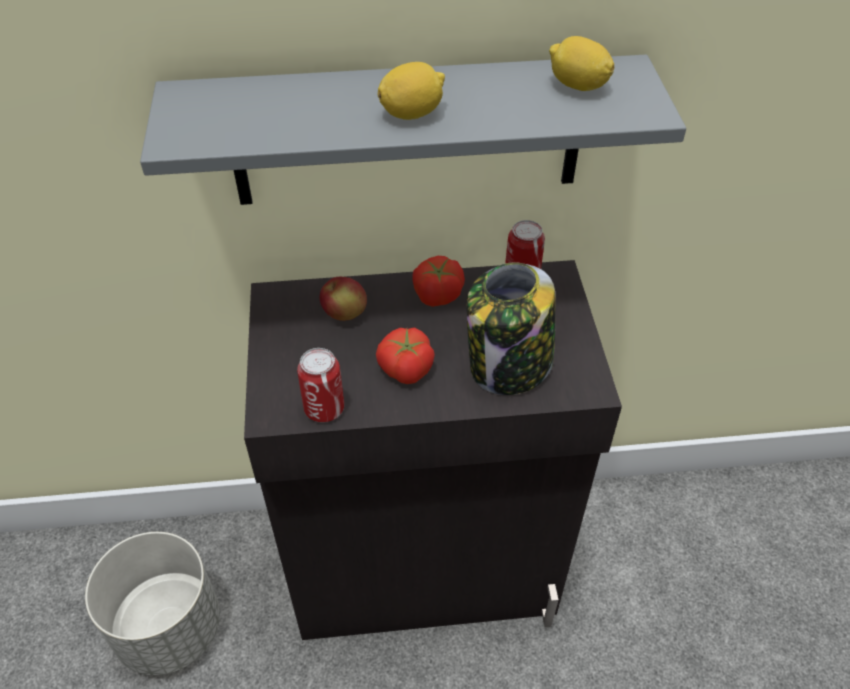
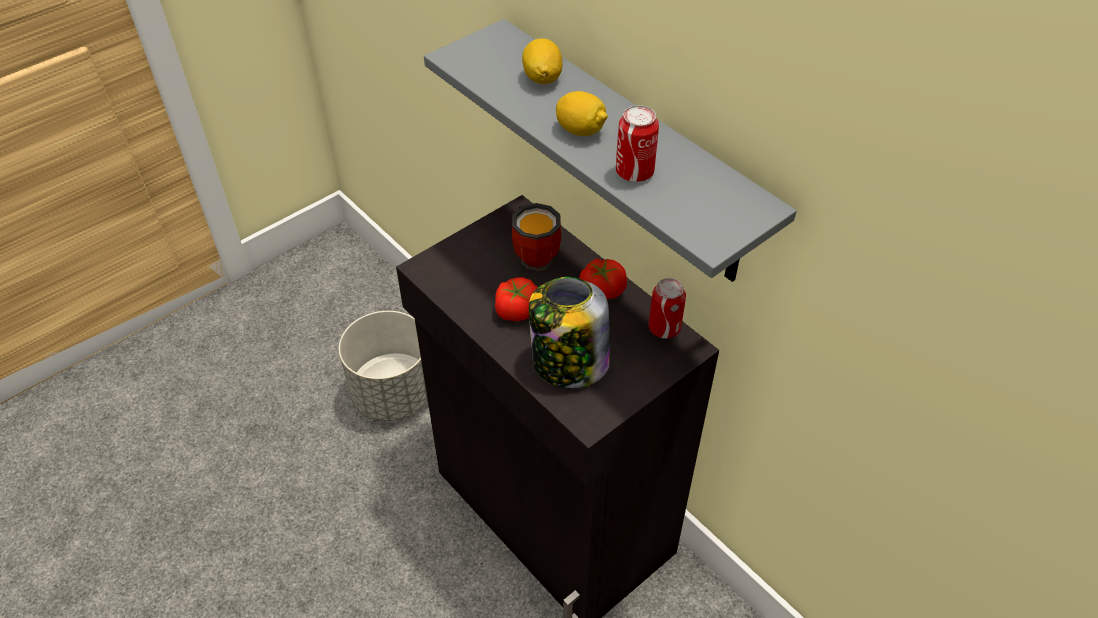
camera: 55 degrees right, 0 degrees up
(324, 408) = (448, 289): can -> can (634, 172)
(345, 314) = (536, 253): apple -> mug
(577, 86) = (703, 190): lemon -> lemon (542, 78)

